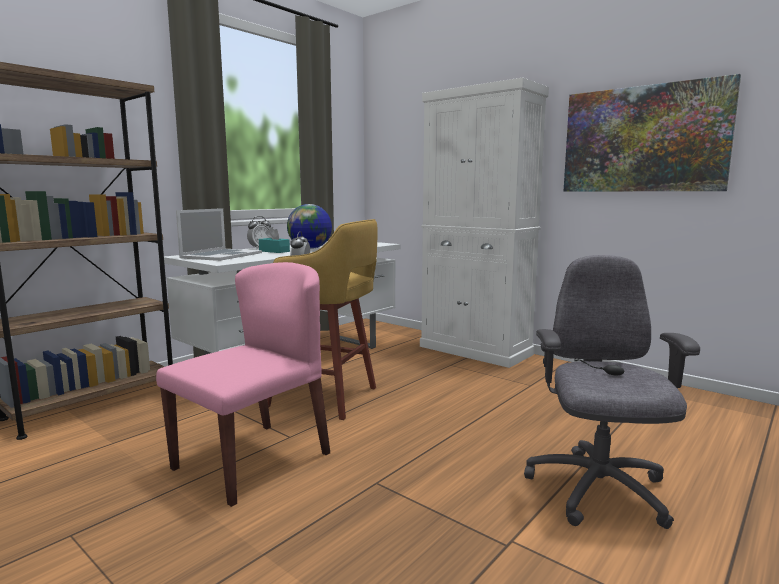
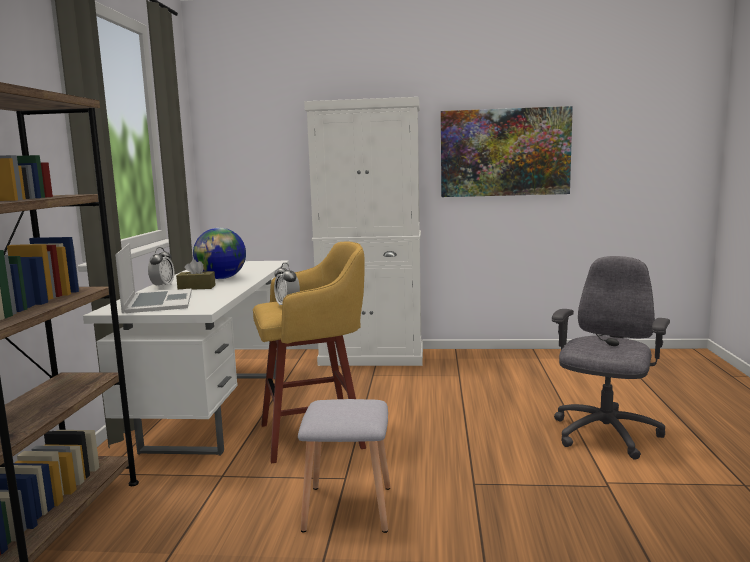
camera: 35 degrees left, 0 degrees up
(253, 460) = (349, 507): pink chair -> grey stool
(274, 251) = (196, 287): turquoise tissue box -> brown tissue box
(598, 492) = (604, 435): grey office chair -> grey office chair turned 60 degrees clockwise

